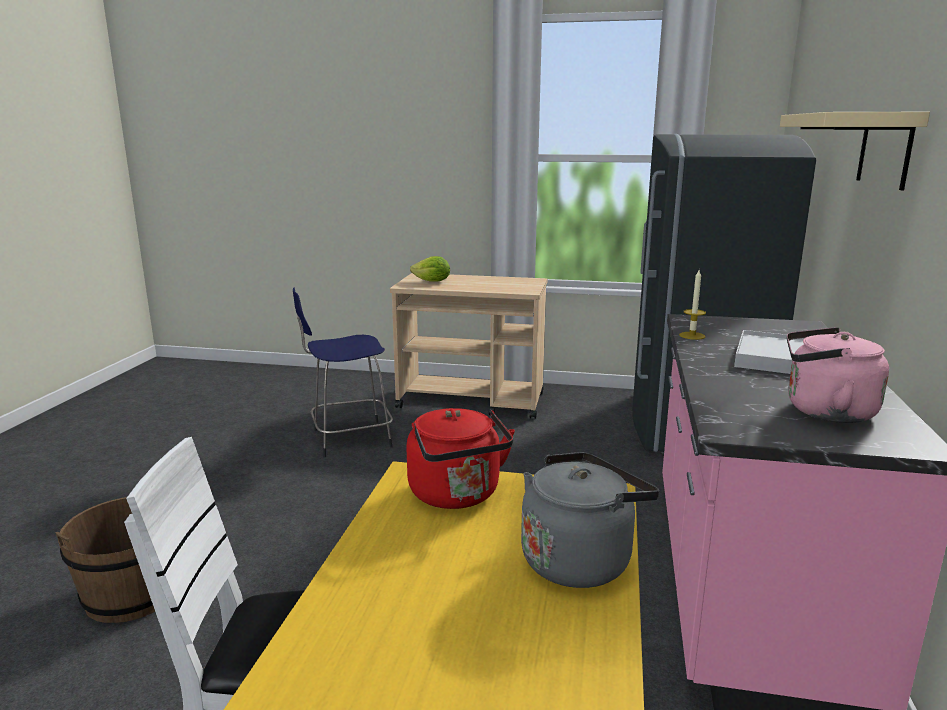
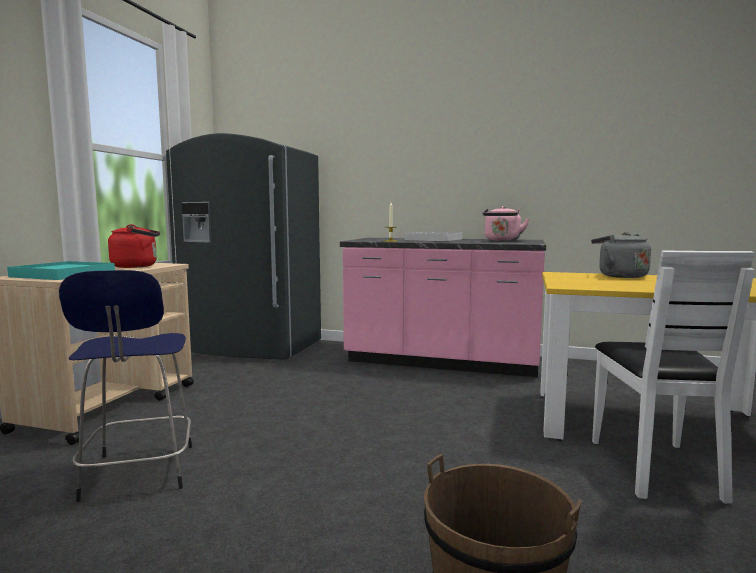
camera: 85 degrees left, 10 degrees down
(432, 282) = (64, 274): lettuce -> turquoise tray
(457, 496) = (580, 282): red kettle -> red kettle (137, 266)
(885, 149) = (408, 145): beige shelf -> none

